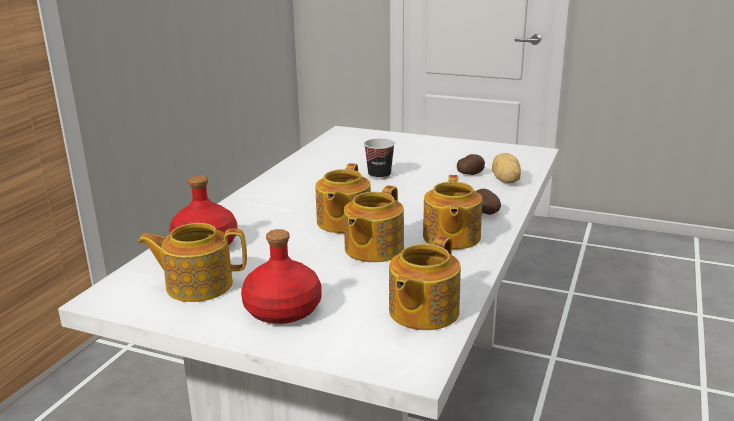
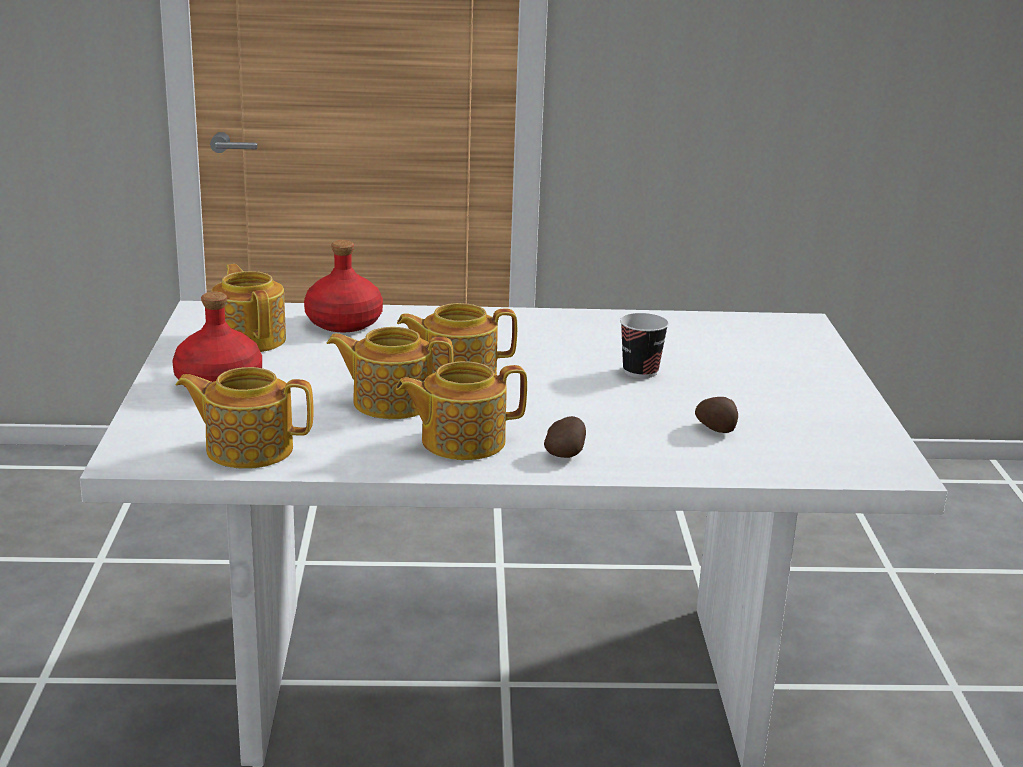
camera: 65 degrees right, 0 degrees up
(505, 181) = (715, 457): potato -> none

